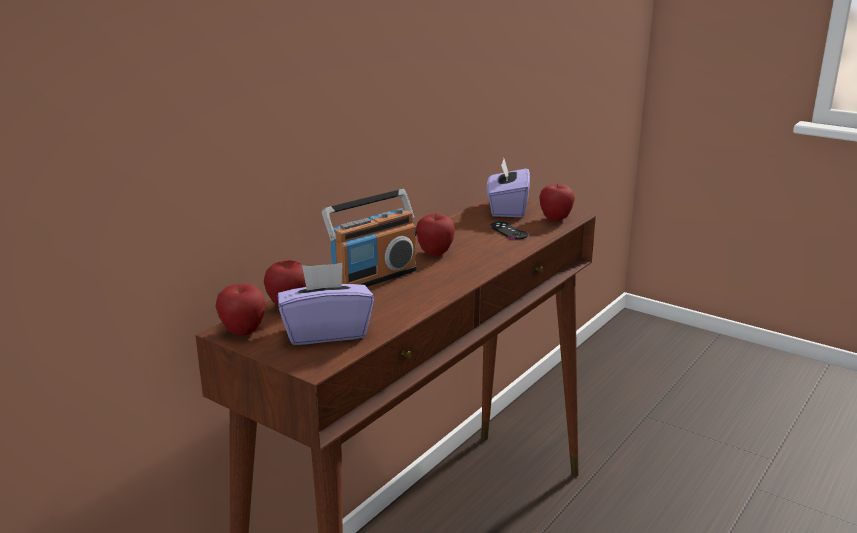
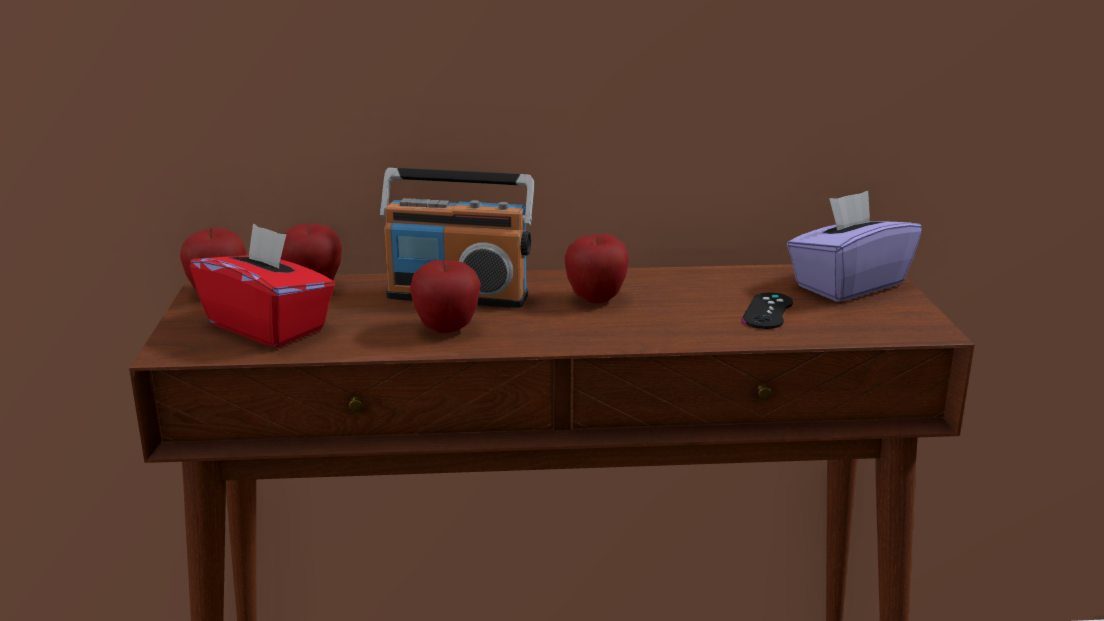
camera: 50 degrees right, 0 degrees up
(326, 332) = (268, 326): purple tissue box -> red tissue box
(555, 219) = (884, 324): apple -> apple (446, 329)

